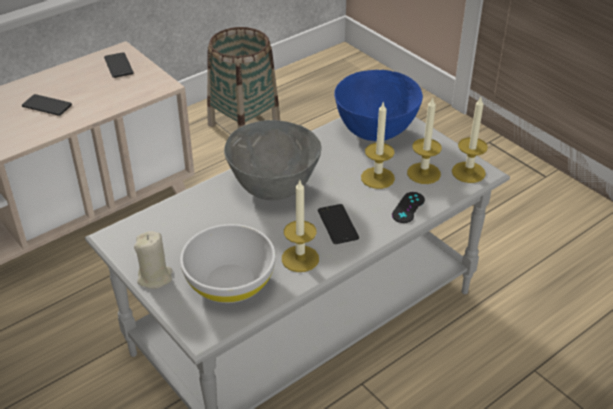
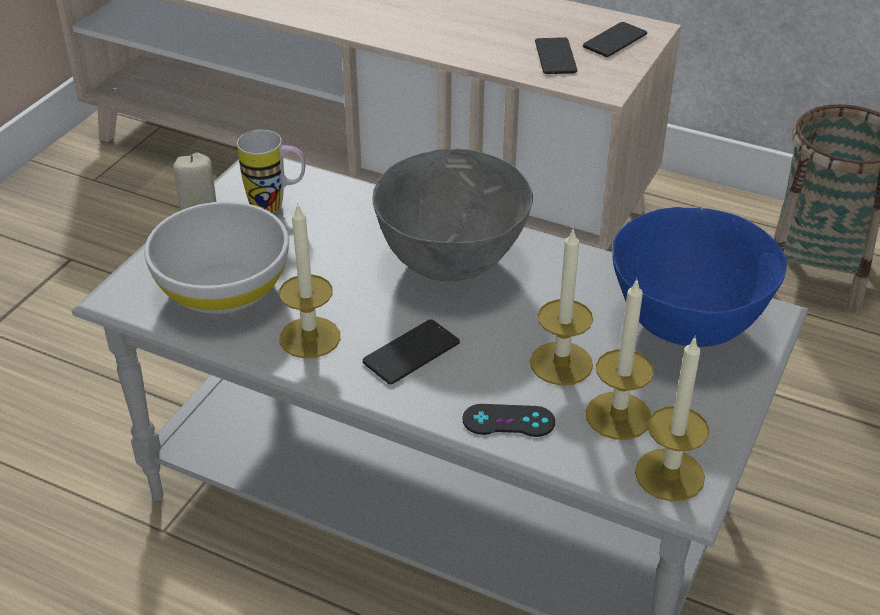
camera: 65 degrees right, 0 degrees up
(47, 106) = (476, 26): phone -> phone (555, 57)
(164, 240) = (277, 206): none -> mug

